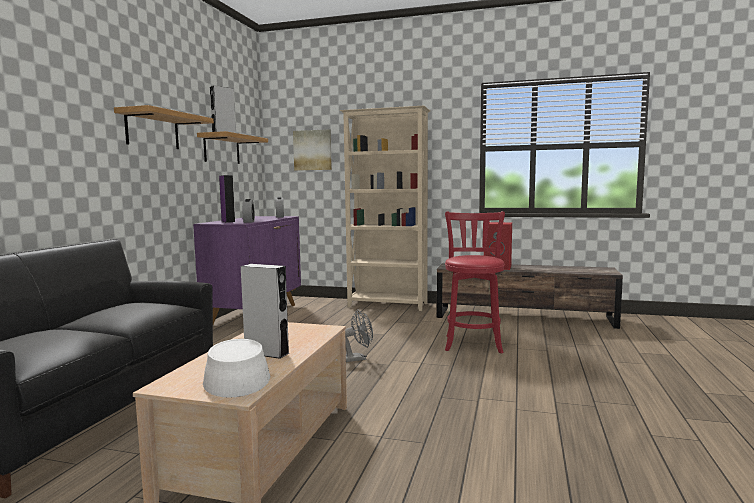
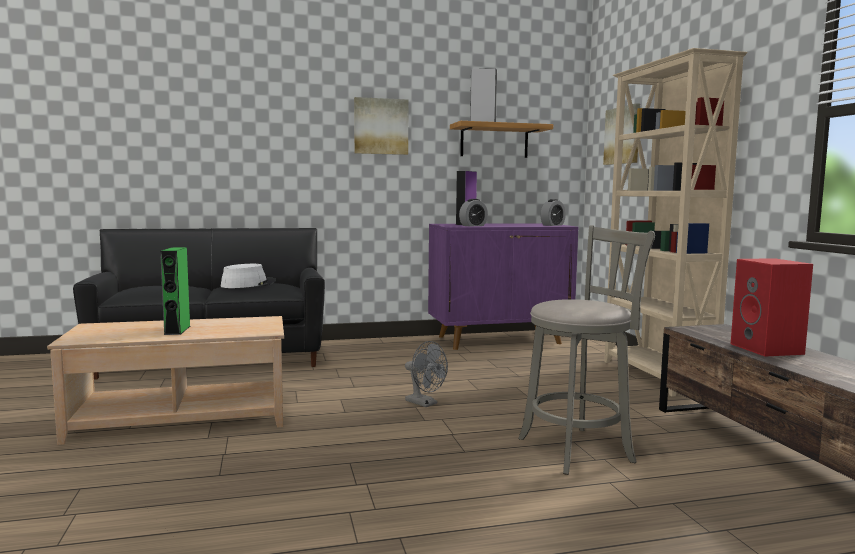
camera: 60 degrees right, 0 degrees up
(152, 130) = (381, 126): shelf -> picture
(236, 377) = (111, 334): white hat -> white hat (248, 284)
(266, 353) = (177, 330): grey speaker -> green speaker
(473, 343) = (580, 449): red stool -> grey stool

